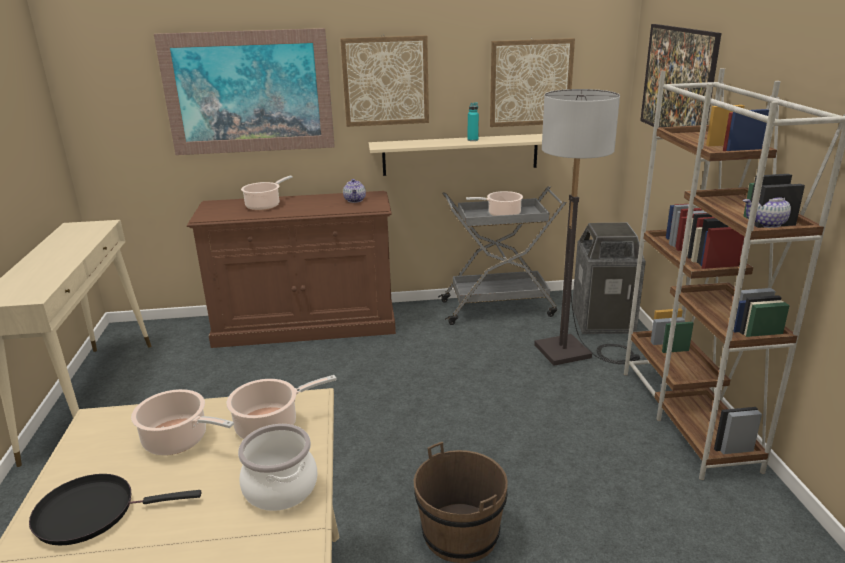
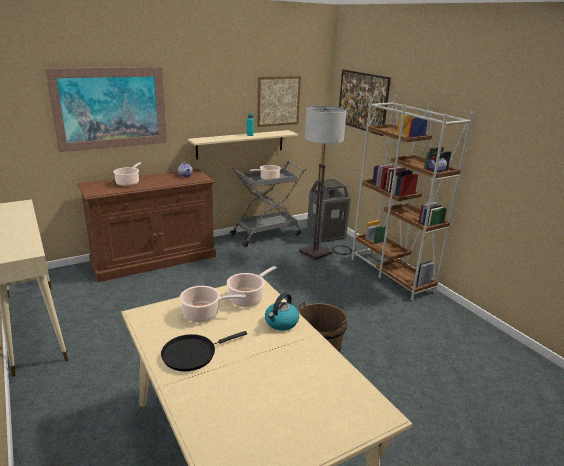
camera: 25 degrees left, 0 degrees up
(281, 487) = (281, 323): cooking pot -> kettle
(385, 80) = (198, 100): picture -> none

